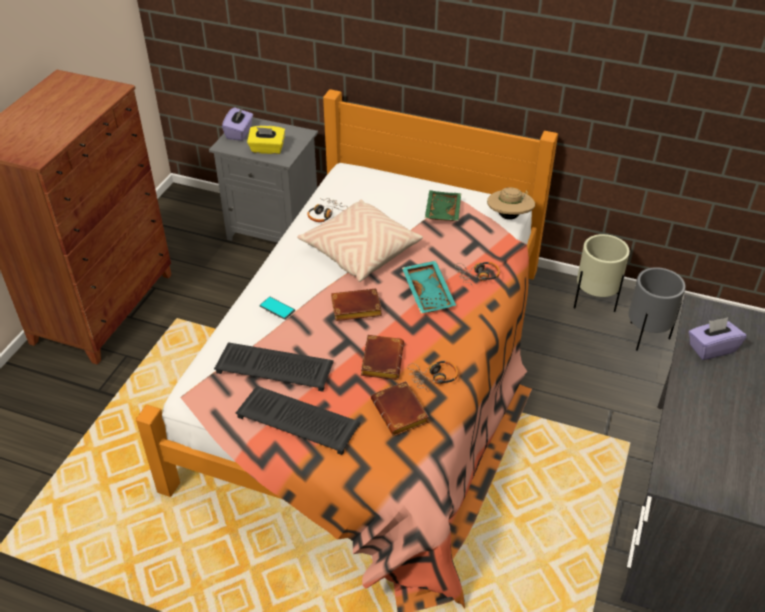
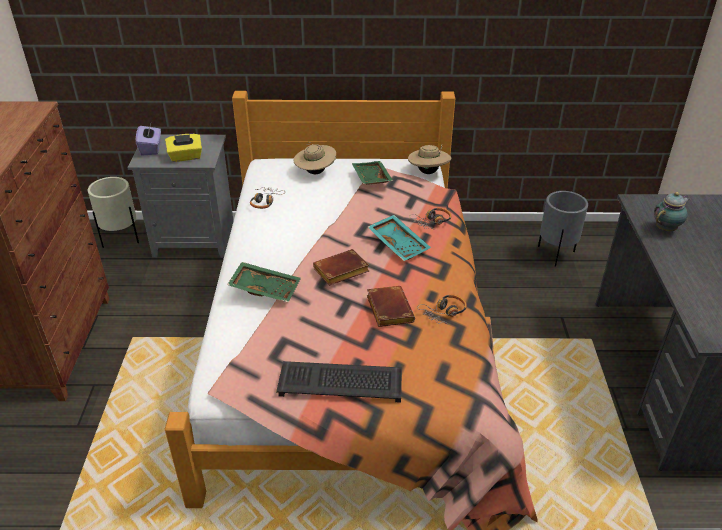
camera: 20 degrees left, 5 degrees down
(276, 367) = (292, 340): keyboard -> none
(277, 308) = (265, 288): phone -> green tray
(360, 251) = (315, 225): beige pillow -> none
(391, 191) = (315, 172): none -> beige hat
(402, 413) = (434, 350): brown book -> none
(594, 302) = (501, 238): beige planter -> beige planter (121, 239)
(711, 348) = (666, 228): purple tissue box -> teapot

